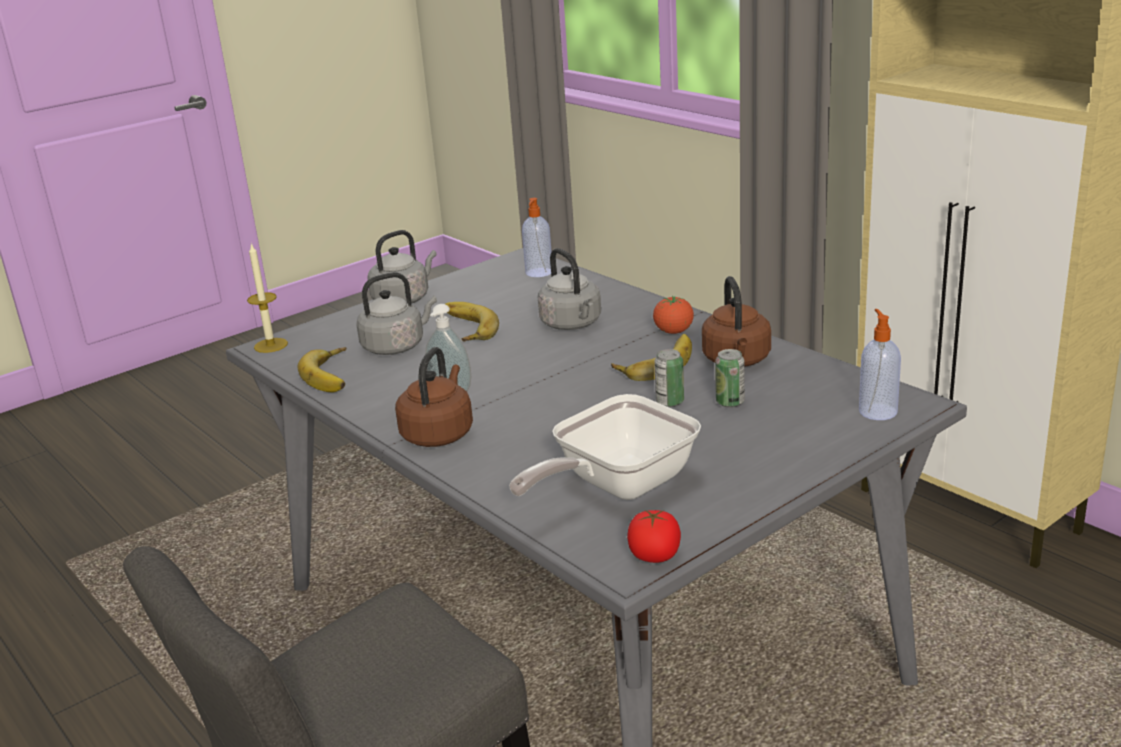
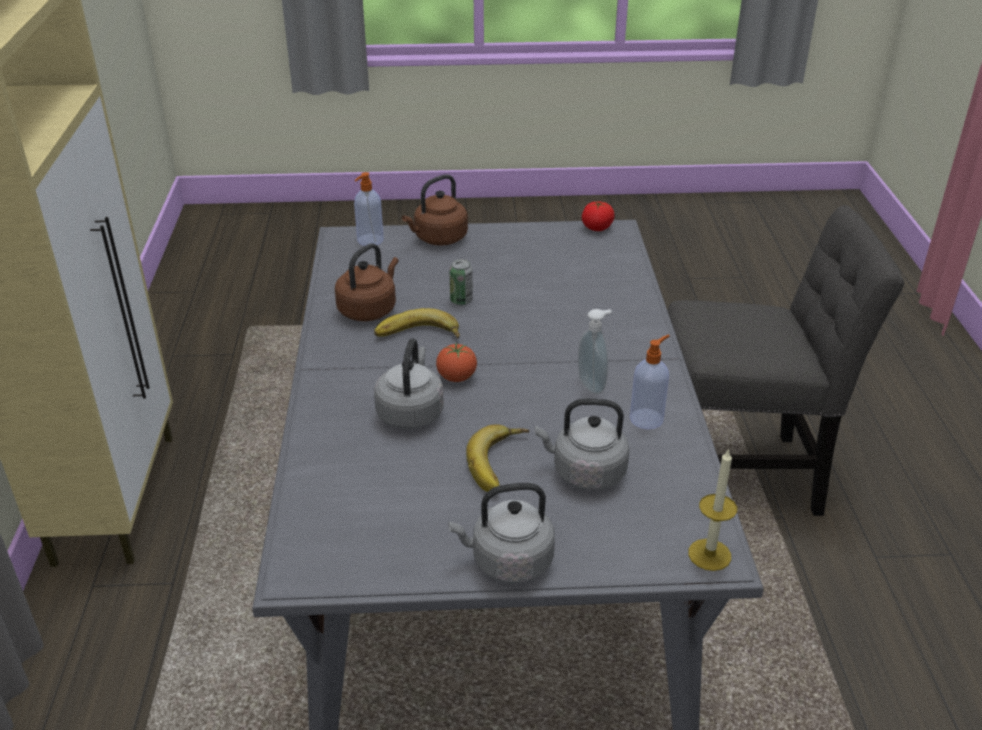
camera: 145 degrees left, 10 degrees up
(334, 375) = (671, 462): banana -> none
(439, 433) = (635, 350): brown kettle -> brown kettle (438, 239)
(539, 273) = (325, 520): soap dispenser -> soap dispenser (647, 418)
(616, 486) = (570, 265): frying pan -> none
(673, 332) = (357, 358): tomato -> tomato (456, 378)
(730, 402) = (429, 283): can -> none

